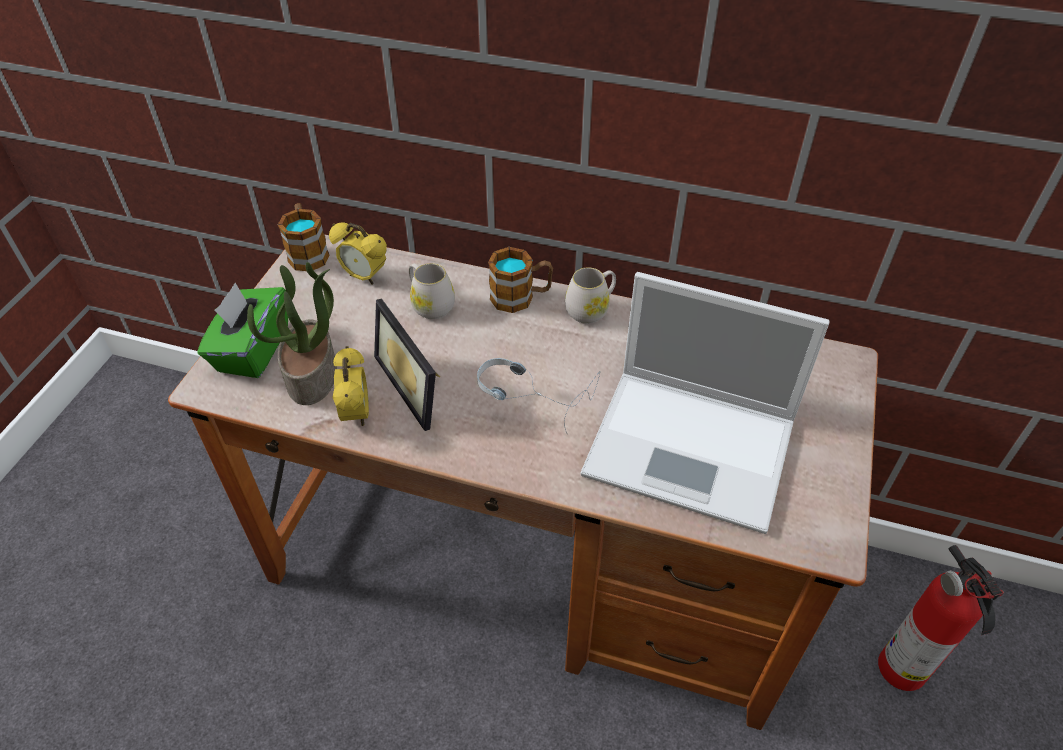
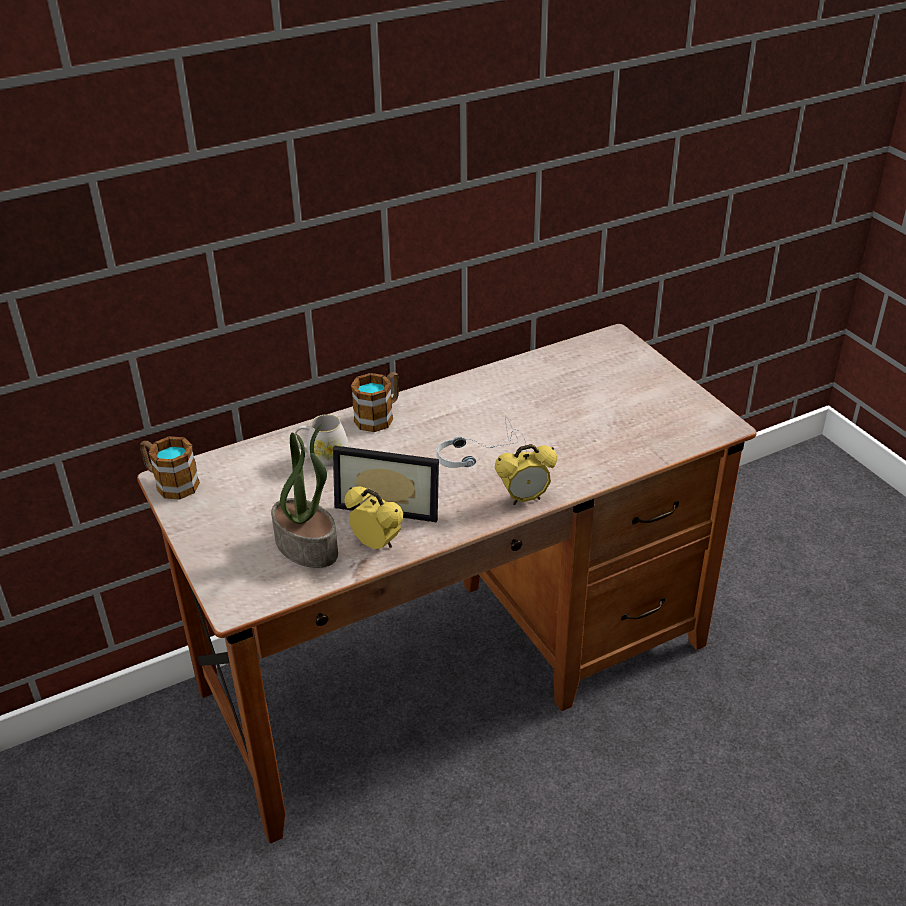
camera: 45 degrees left, 10 degrees down
(252, 350) = (233, 563): green tissue box -> none
(364, 277) = (245, 470): alarm clock -> alarm clock (524, 499)
(591, 309) = (435, 396): white mug -> none
(694, 448) = (599, 428): laptop -> none
(904, 671) = (738, 555): fire extinguisher -> none

